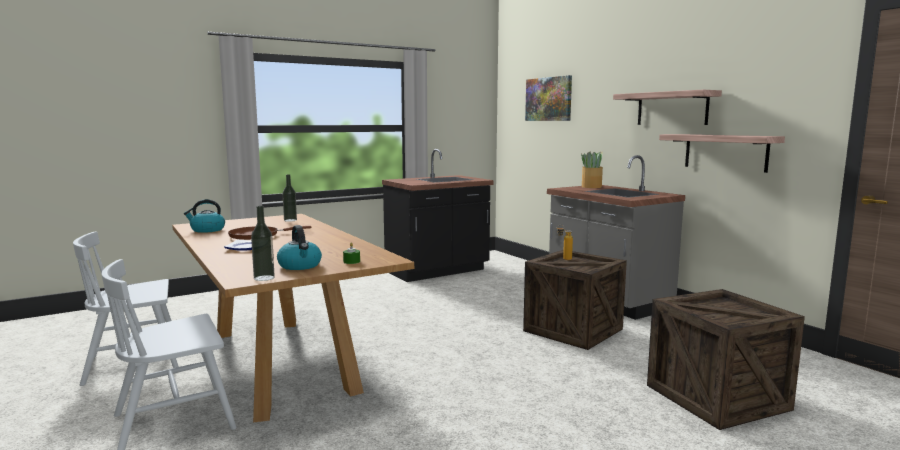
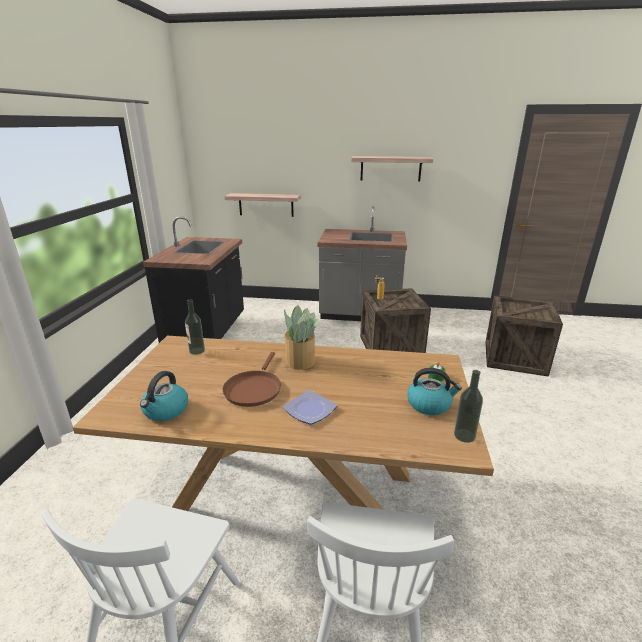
camera: 50 degrees left, 15 degrees up
(548, 99) = (259, 155): picture -> none
(592, 186) = (334, 233): potted plant -> potted plant (300, 361)
(725, 152) = (433, 200): shelf -> shelf (266, 204)

